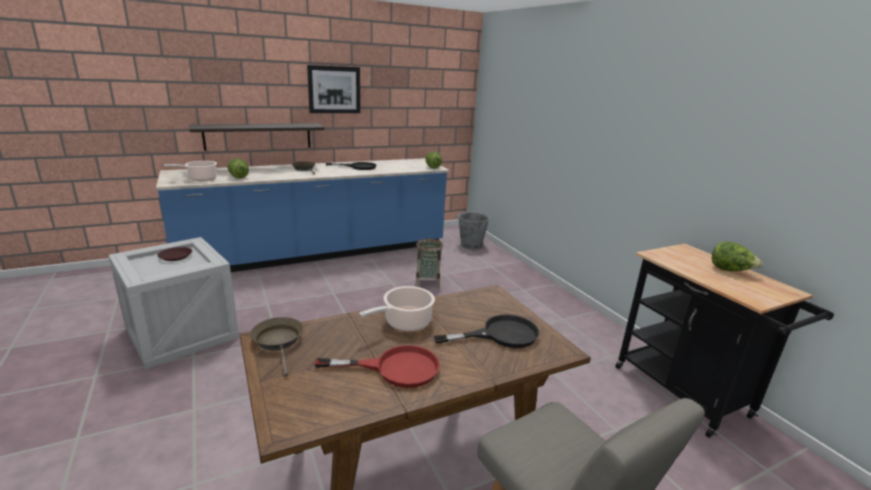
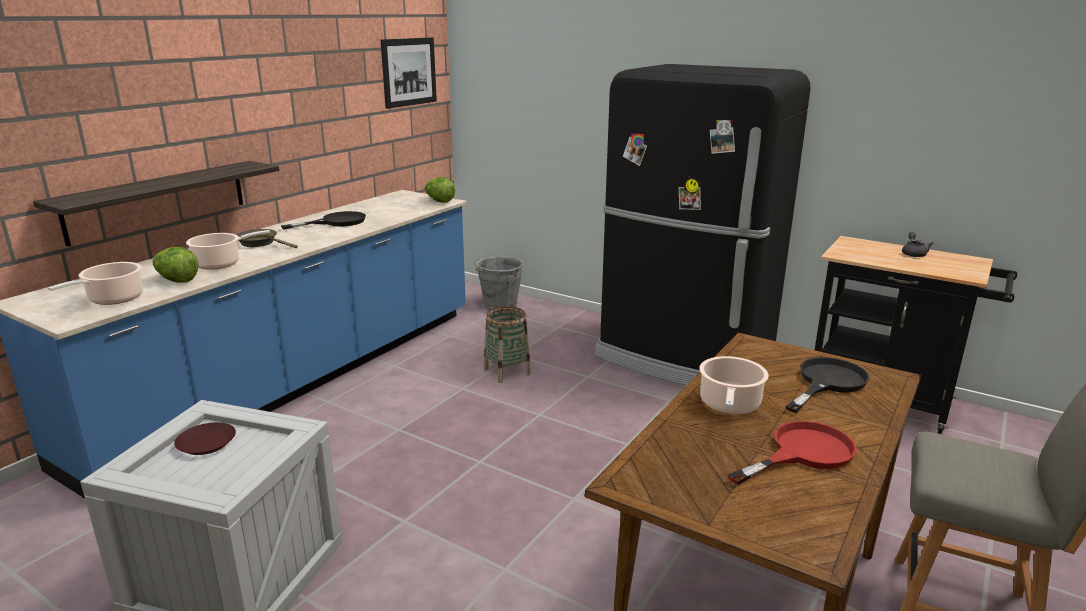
camera: 30 degrees left, 0 degrees up
(270, 174) = (220, 263): none -> cooking pot
(279, 342) = (648, 478): brown frying pan -> none
(334, 90) = (267, 99): picture -> picture (409, 72)
(553, 310) = (684, 358): none -> black fridge
(730, 270) = (913, 253): lettuce -> grey teapot

